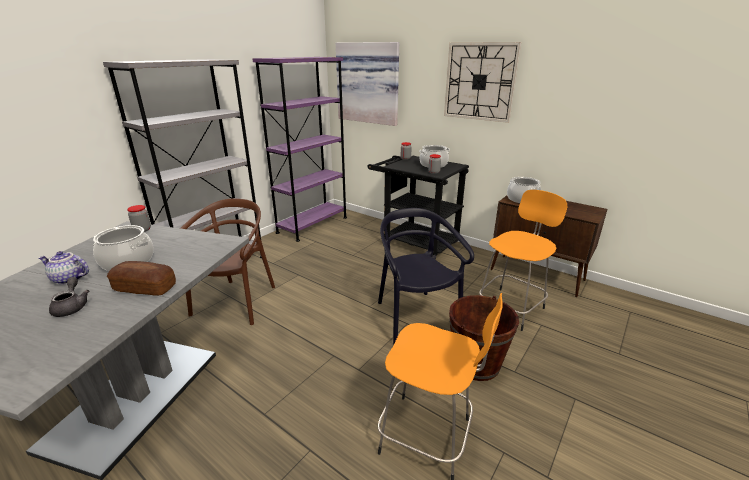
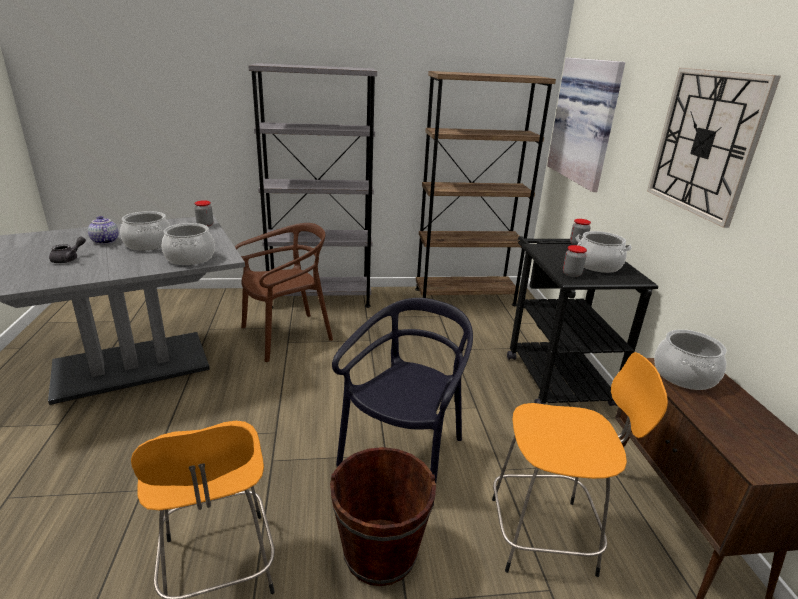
camera: 45 degrees right, 0 degrees up
(145, 288) = (115, 266): bread -> none
(199, 253) = (190, 258): none -> cooking pot
(312, 225) = (465, 297): purple bookcase -> brown bookcase

